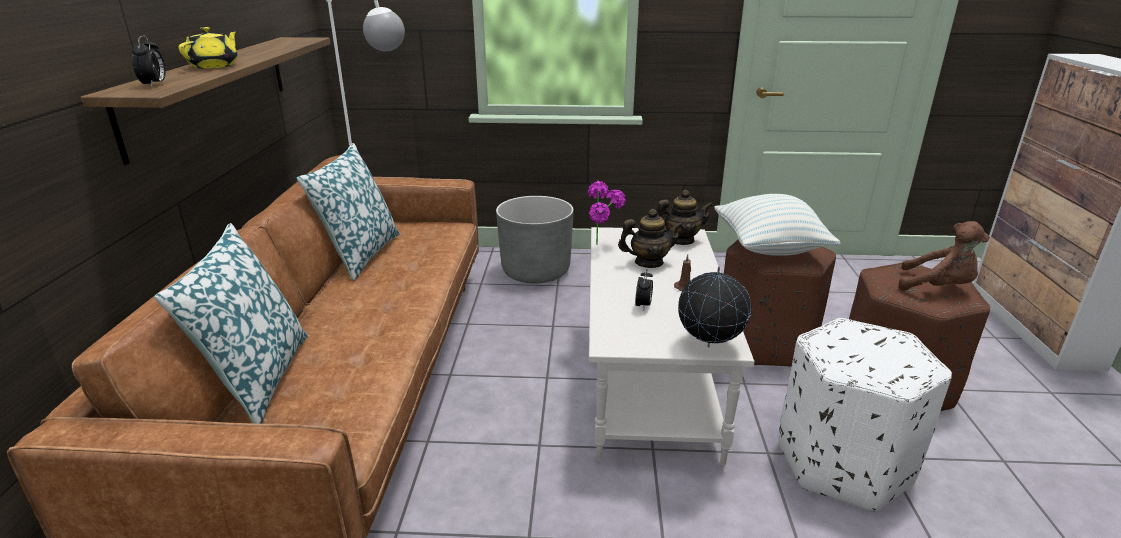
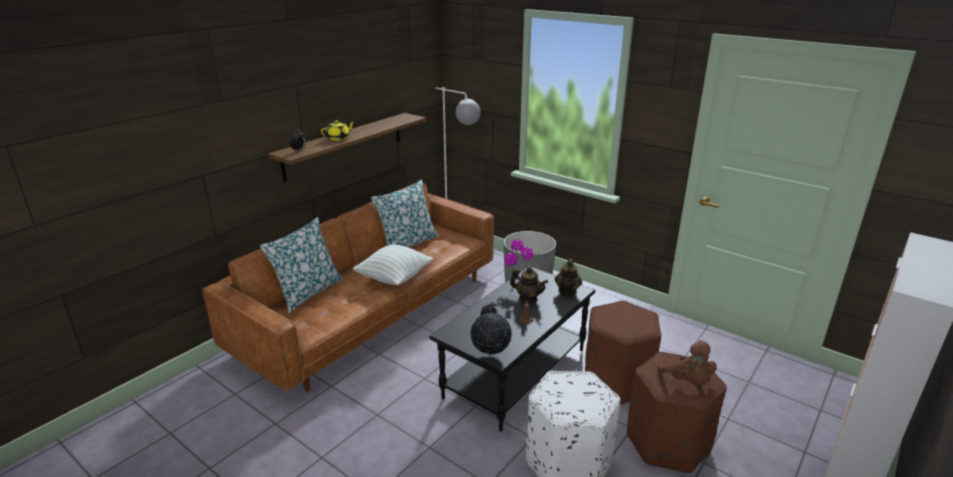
camera: 35 degrees right, 0 degrees up
(648, 381) = (515, 372): white coffee table -> black coffee table
(680, 240) = (567, 292): teapot -> teapot turned 75 degrees clockwise
(769, 249) = (617, 316): pillow -> pillow (394, 278)

